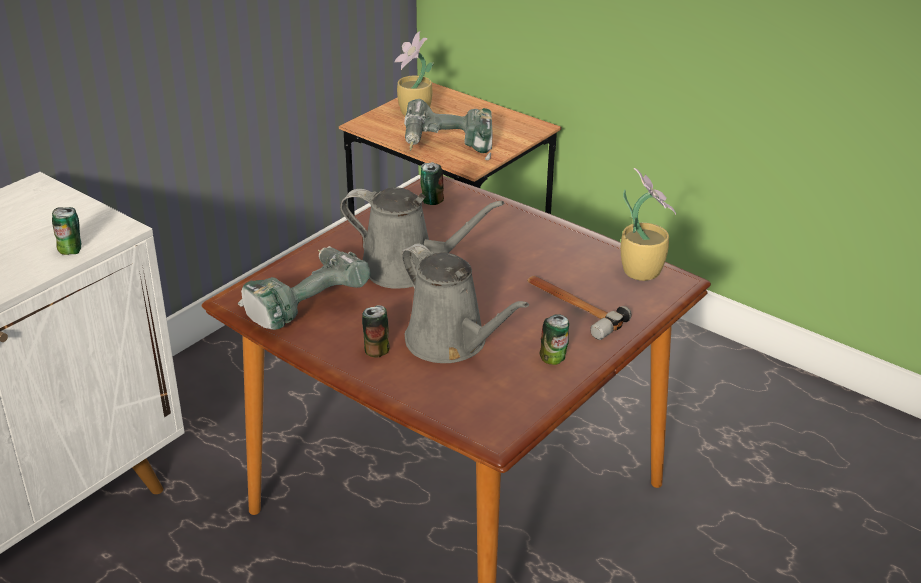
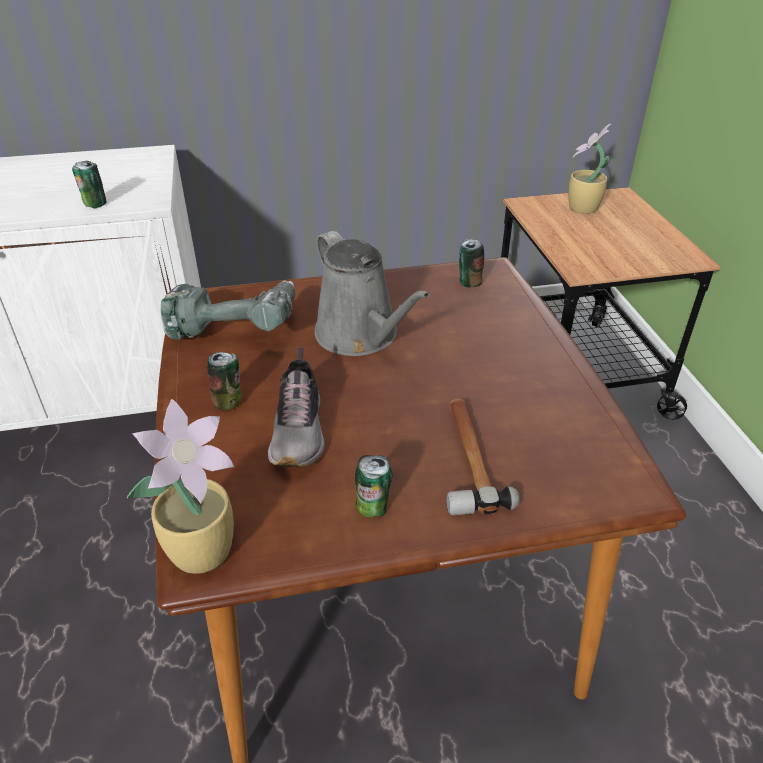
camera: 40 degrees right, 5 degrees up
(447, 149) = (576, 248): power drill -> none
(451, 343) = (299, 431): grey watering can -> shoe
(641, 270) = (605, 455): potted plant -> potted plant (205, 550)

